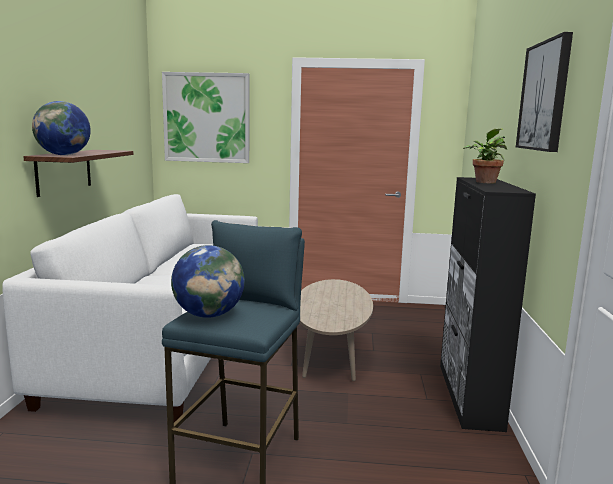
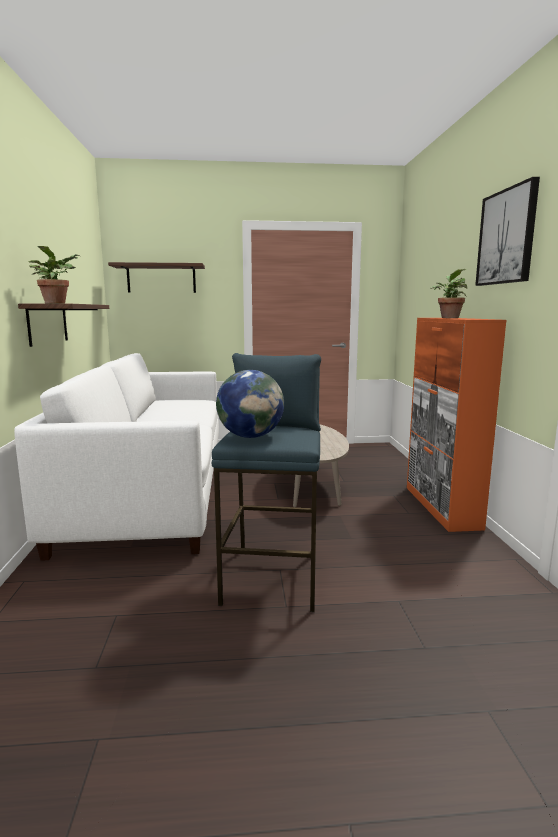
camera: 10 degrees left, 0 degrees up
(64, 155) = (57, 303): globe -> potted plant
(206, 118) = (161, 279): picture -> shelf
(469, 395) = (441, 507): black cabinet -> orange cabinet

